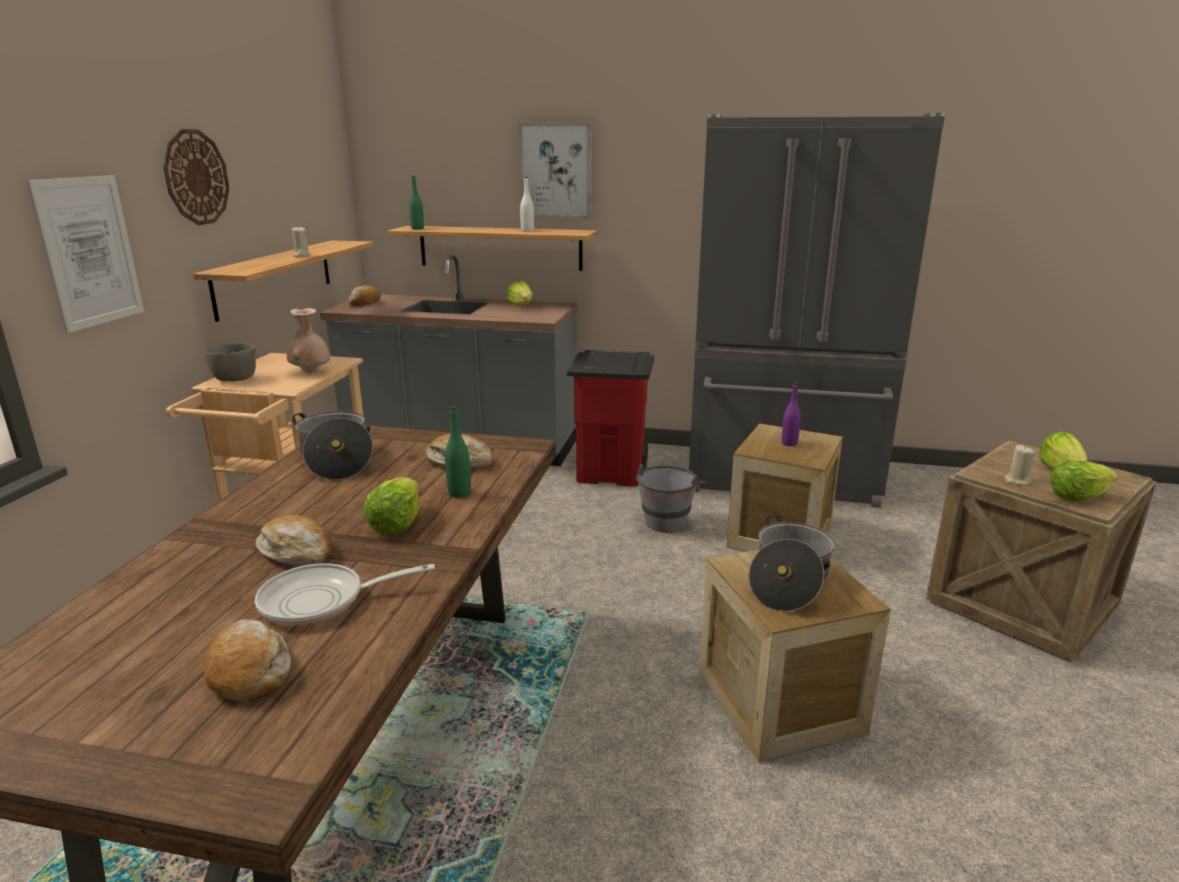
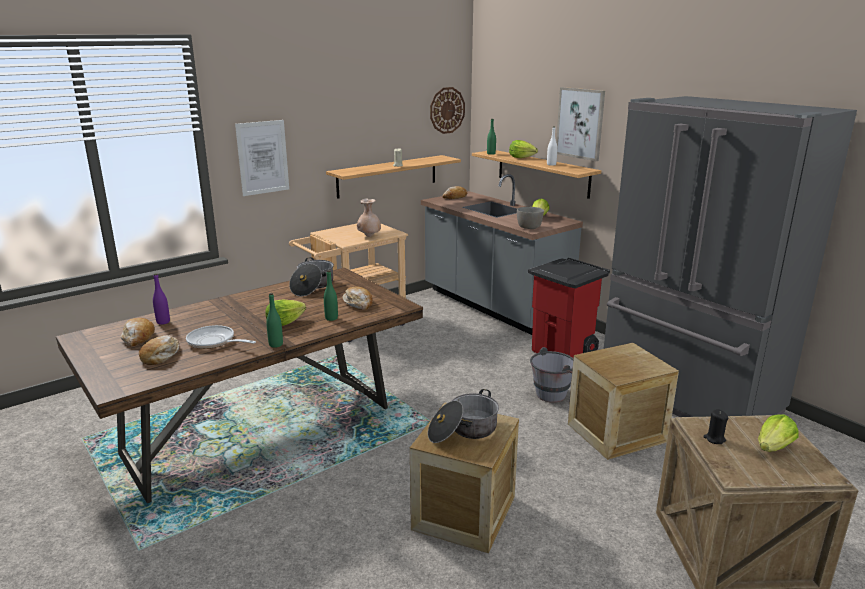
camera: 40 degrees right, 0 degrees up
(196, 177) = (338, 119): wall clock -> wall clock (447, 110)
(235, 379) = (333, 232): grey bowl -> grey bowl (529, 227)
(297, 552) = (236, 321): bread -> bread (138, 337)
(447, 561) = (276, 344): none -> green bottle
(789, 443) = (626, 361): purple bottle -> purple bottle (163, 322)
(1017, 481) = (714, 439): beige candle -> black candle
(1076, 497) = (738, 466): lettuce -> lettuce (521, 158)

